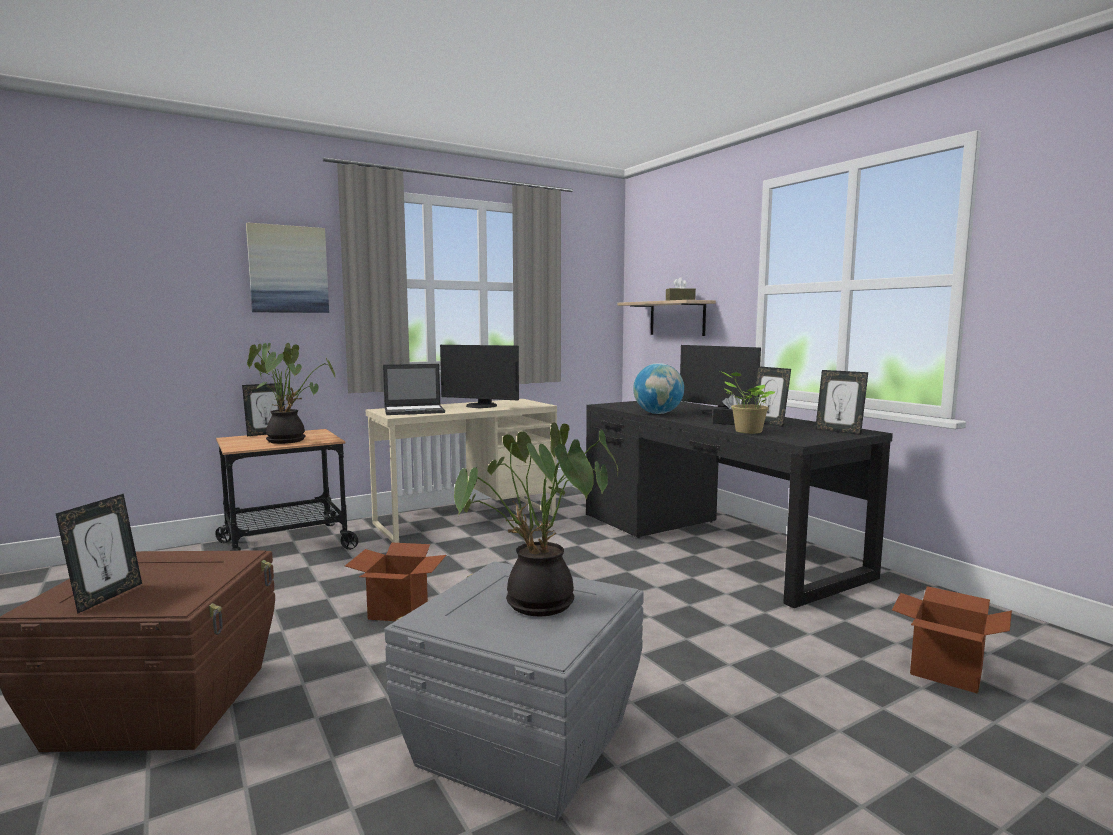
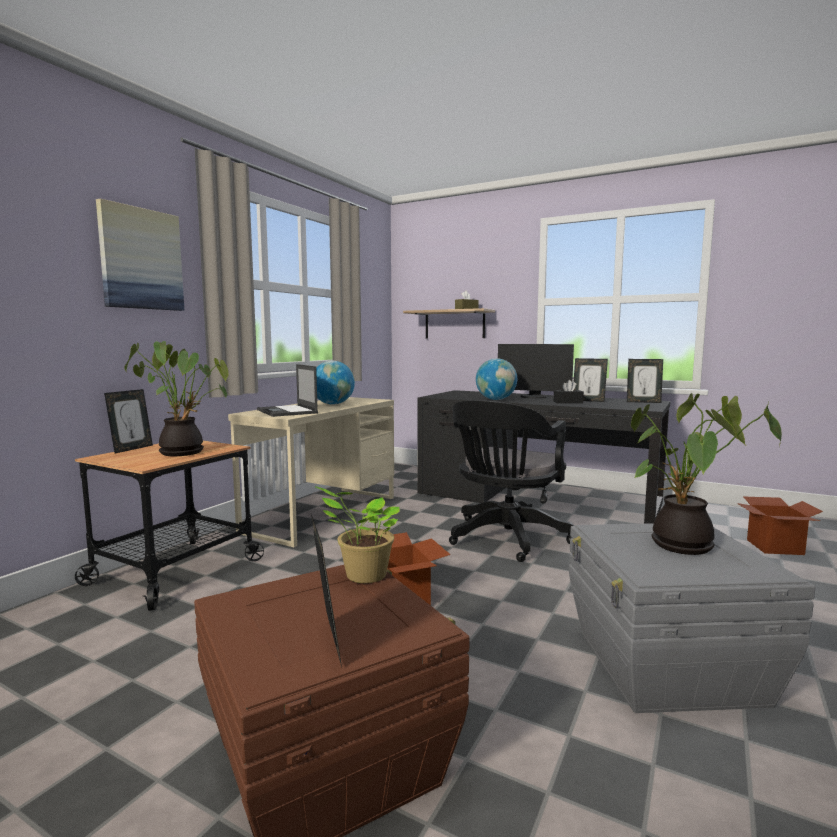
camera: 30 degrees left, 0 degrees up
(415, 411) = (287, 411): laptop -> laptop turned 105 degrees clockwise
(480, 406) = (333, 404): monitor -> globe
(593, 579) = (505, 539): none -> black office chair
(746, 431) = (597, 406): potted plant -> potted plant (363, 575)

